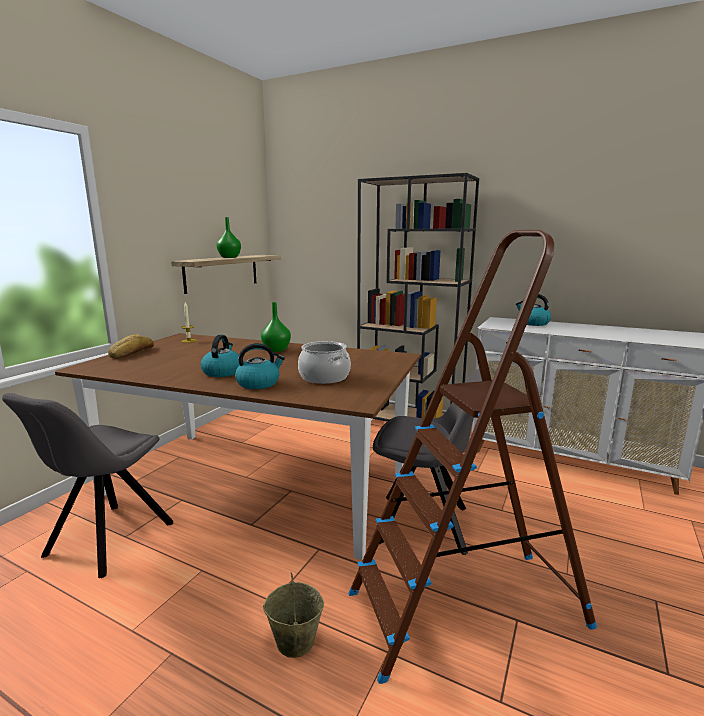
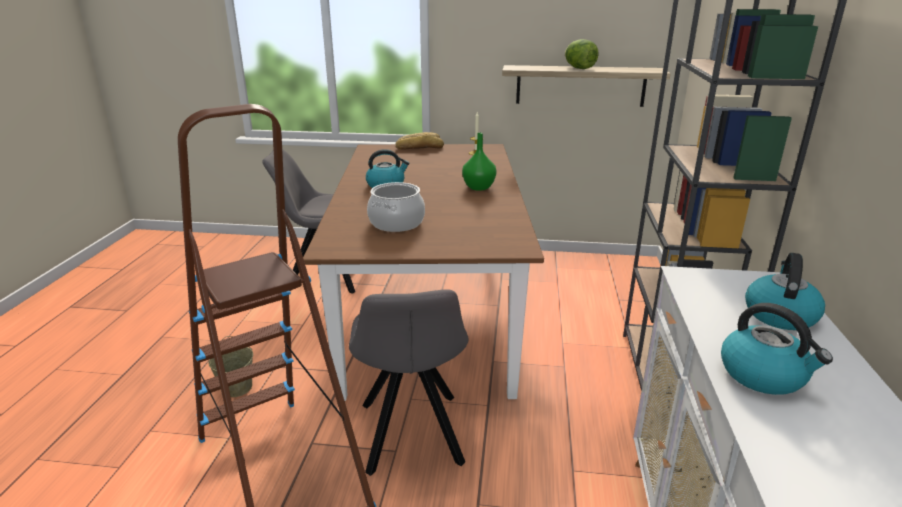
camera: 70 degrees right, 10 degrees up
(230, 257) = (579, 68): green vase -> lettuce
(259, 383) = (361, 203): kettle -> kettle (764, 375)

